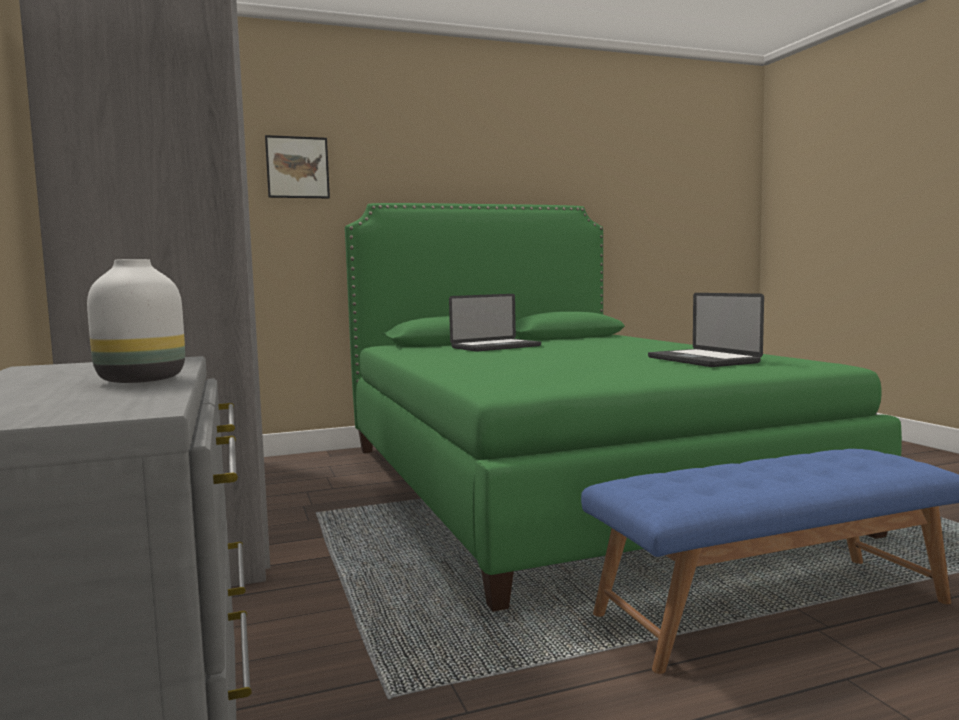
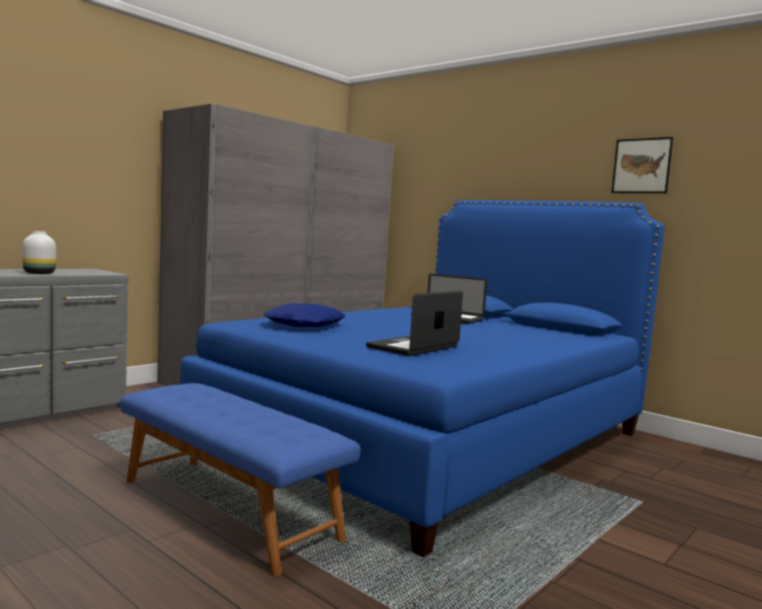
camera: 60 degrees right, 0 degrees up
(297, 167) = (427, 175): picture -> picture (641, 166)
(554, 370) = (305, 325): none -> blue pillow
(562, 484) = (430, 437): green bed -> blue bed

